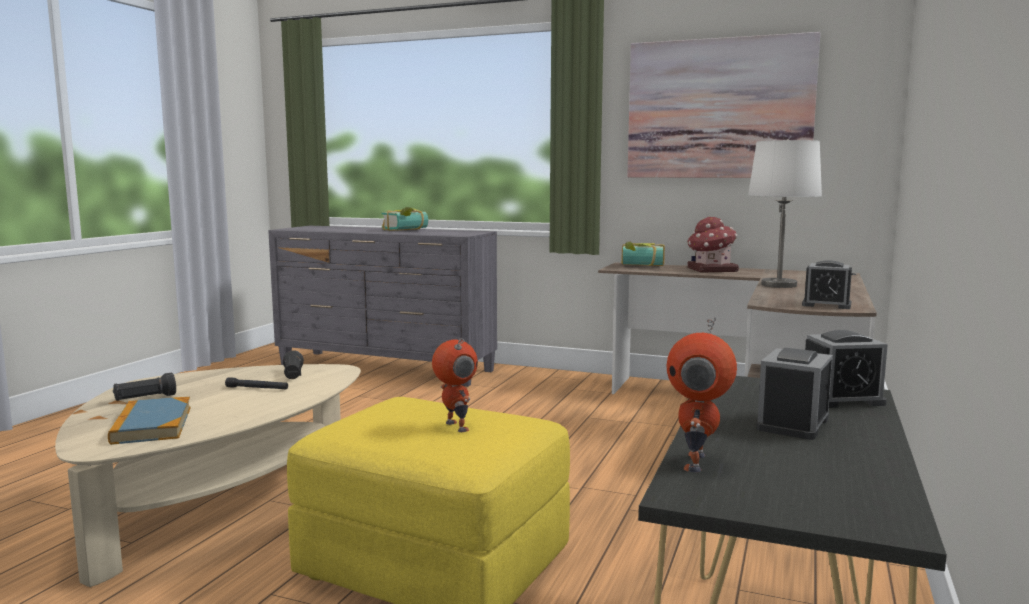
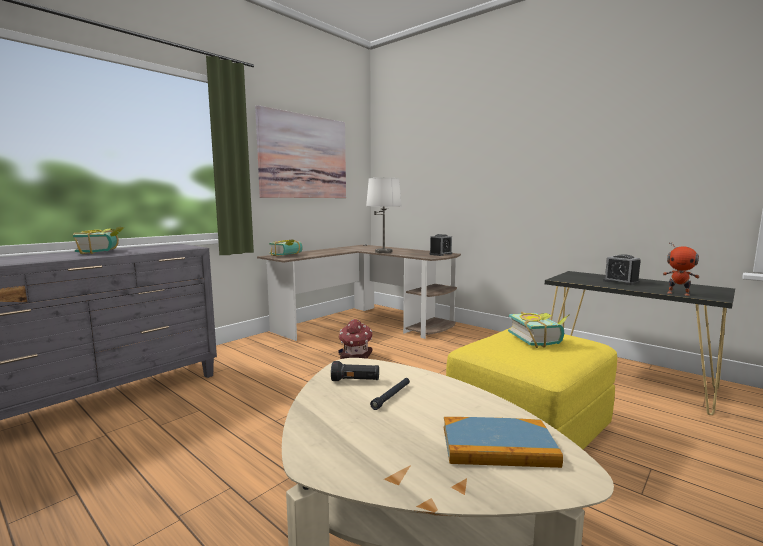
camera: 70 degrees left, 0 degrees up
(145, 399) = (393, 457): black flashlight -> none
(455, 427) = (539, 339): toy robot -> book
(711, 270) = (322, 251): toy house -> toy house (356, 356)
(841, 399) = (584, 275): alarm clock -> none

